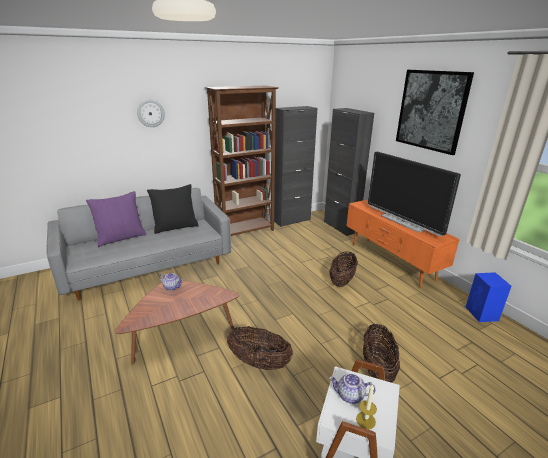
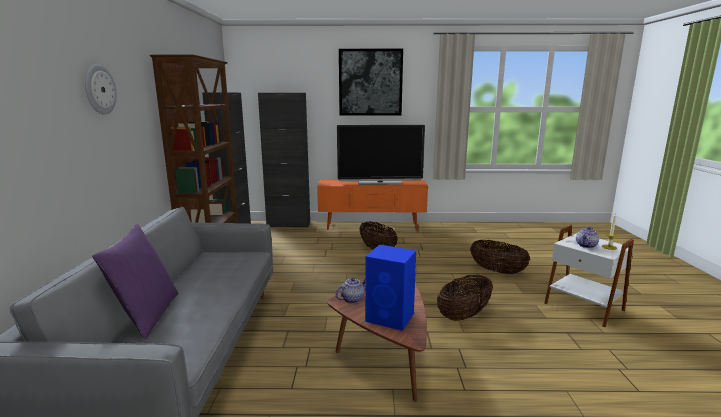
camera: 60 degrees left, 10 degrees down
(175, 227) = (191, 271): black pillow -> none
(482, 314) = (462, 226): blue speaker -> blue speaker (391, 317)

